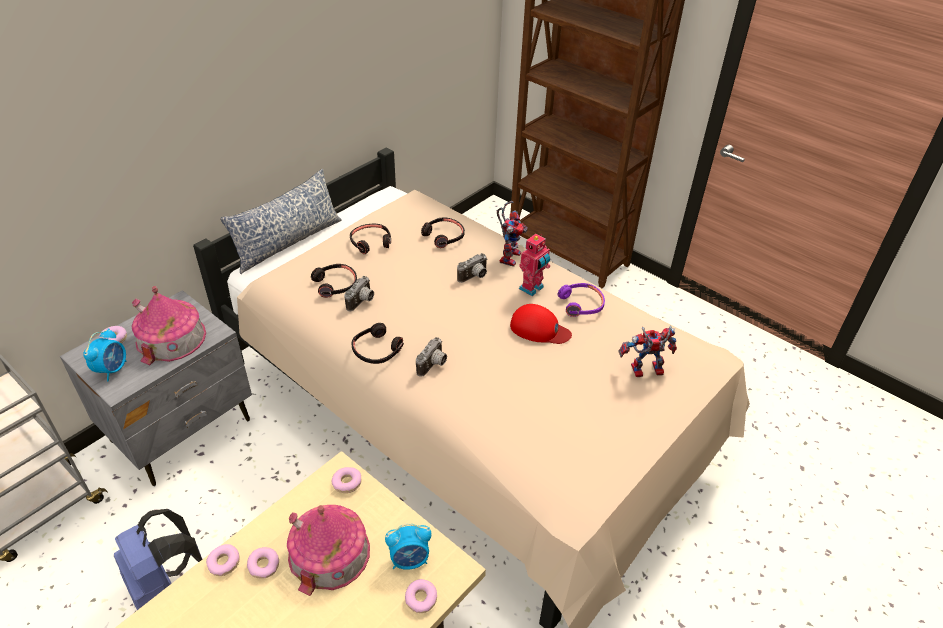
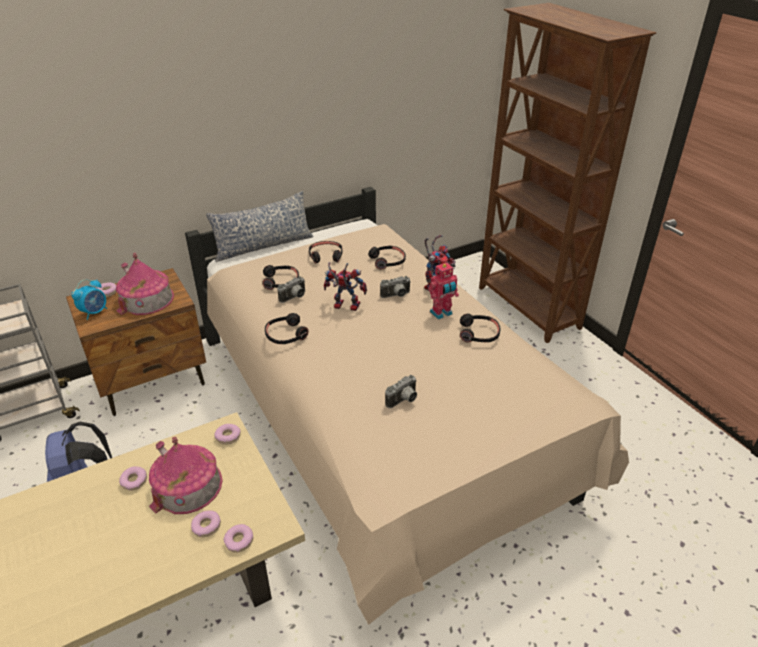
camera: 20 degrees right, 5 degrees down
(182, 430) = (153, 381): grey nightstand -> brown nightstand
(224, 563) = (107, 471): donut -> donut (206, 526)
(410, 560) = (246, 508): alarm clock -> none
(433, 365) = (325, 355): camera -> camera (403, 401)
(539, 329) = (430, 346): red cap -> none
(581, 304) = (479, 334): purple headphones -> black headphones
(644, 371) = (509, 399): toy robot -> toy robot (344, 306)

